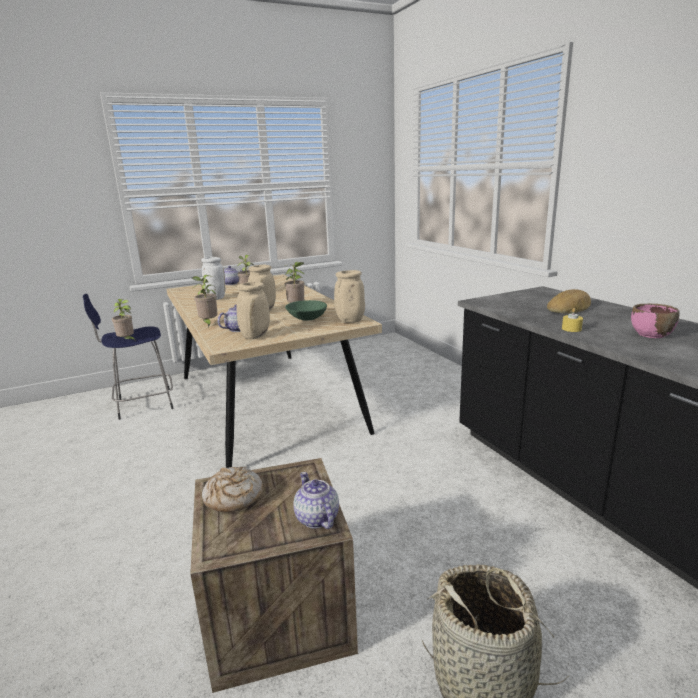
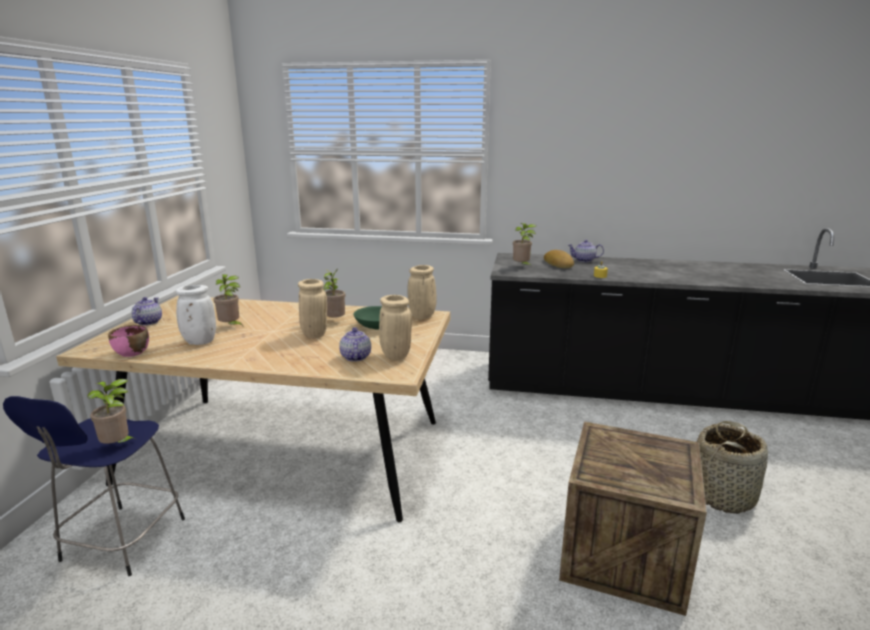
camera: 55 degrees left, 0 degrees up
(208, 324) = (303, 365): potted plant -> potted plant (522, 266)
(233, 497) = (614, 471): bread -> none
(316, 518) = (667, 446): teapot -> teapot (584, 260)
(651, 334) = (632, 269): pink bowl -> pink bowl (132, 353)

